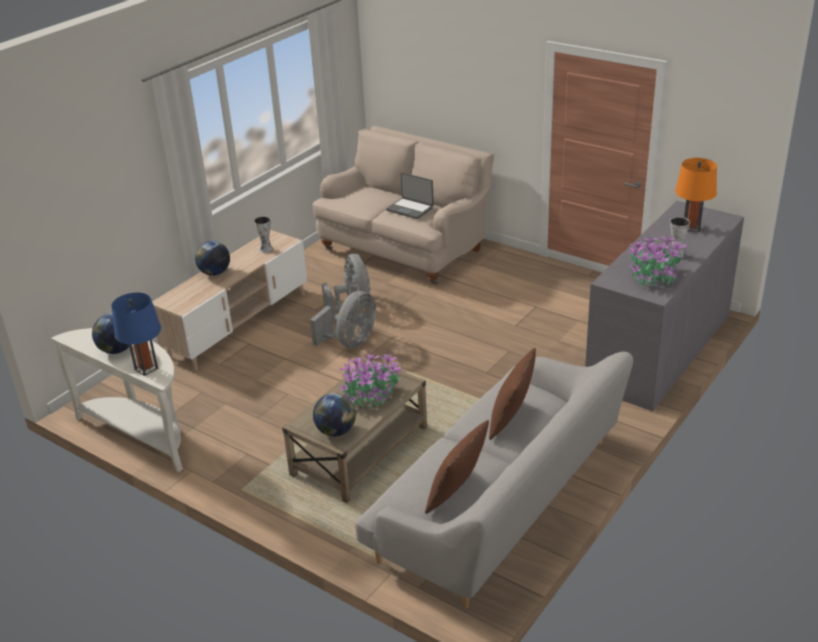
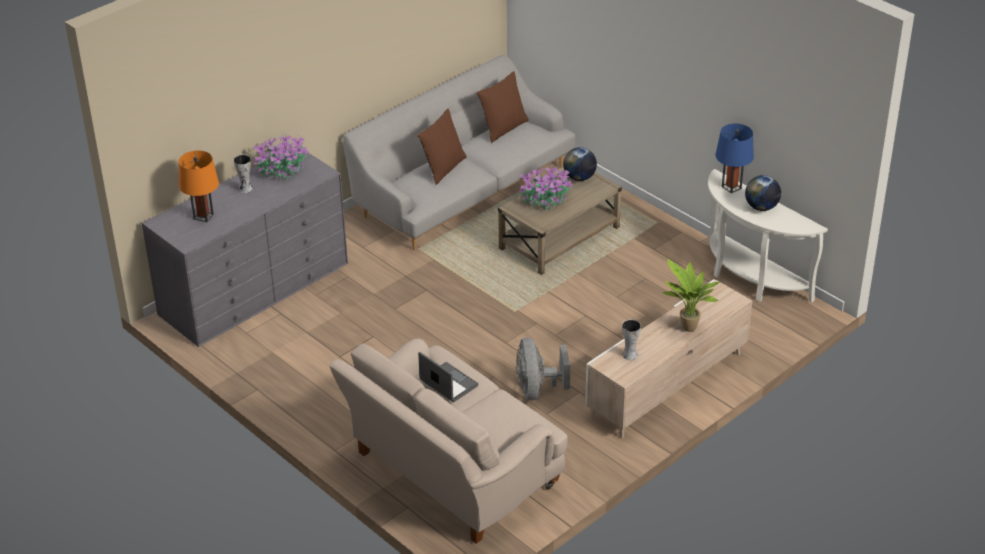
camera: 170 degrees left, 5 degrees up
(215, 273) = (687, 329): globe -> potted plant
(350, 342) = (548, 343): grey fan -> none

